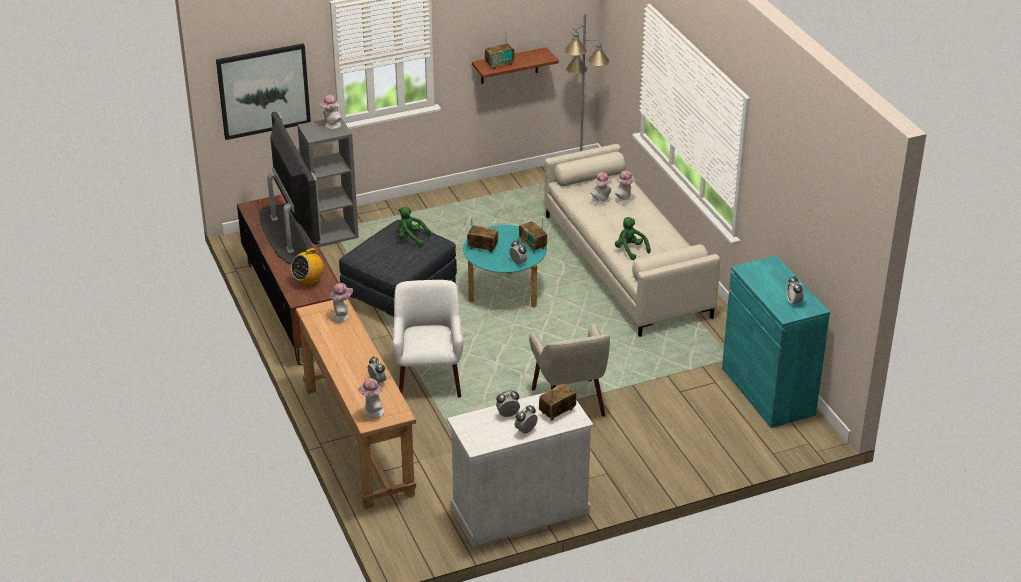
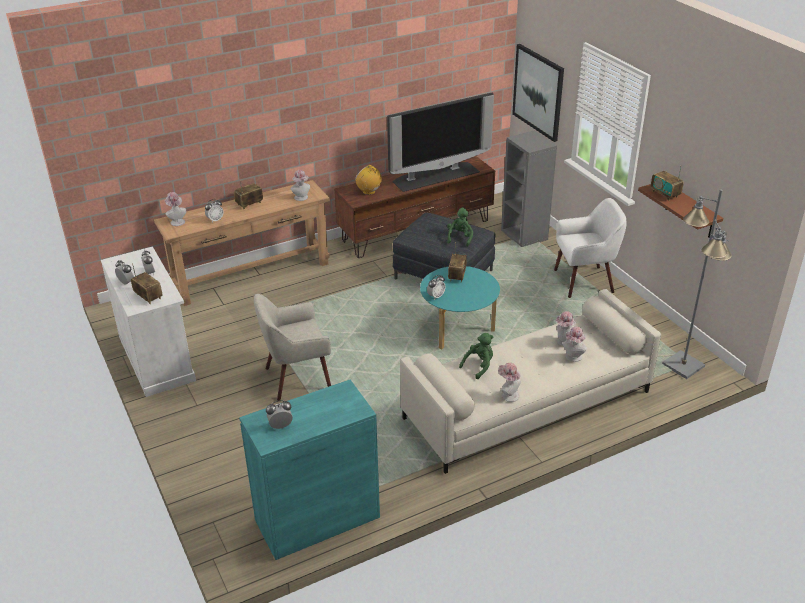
camera: 85 degrees right, 0 degrees up
(331, 126) = (537, 143): hat -> hat (508, 395)
(429, 380) = (326, 300): white armchair -> white armchair (584, 281)
(533, 245) = (468, 302): radio -> radio (249, 204)

